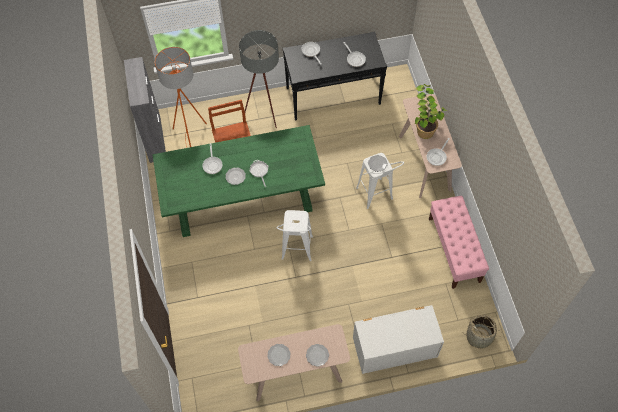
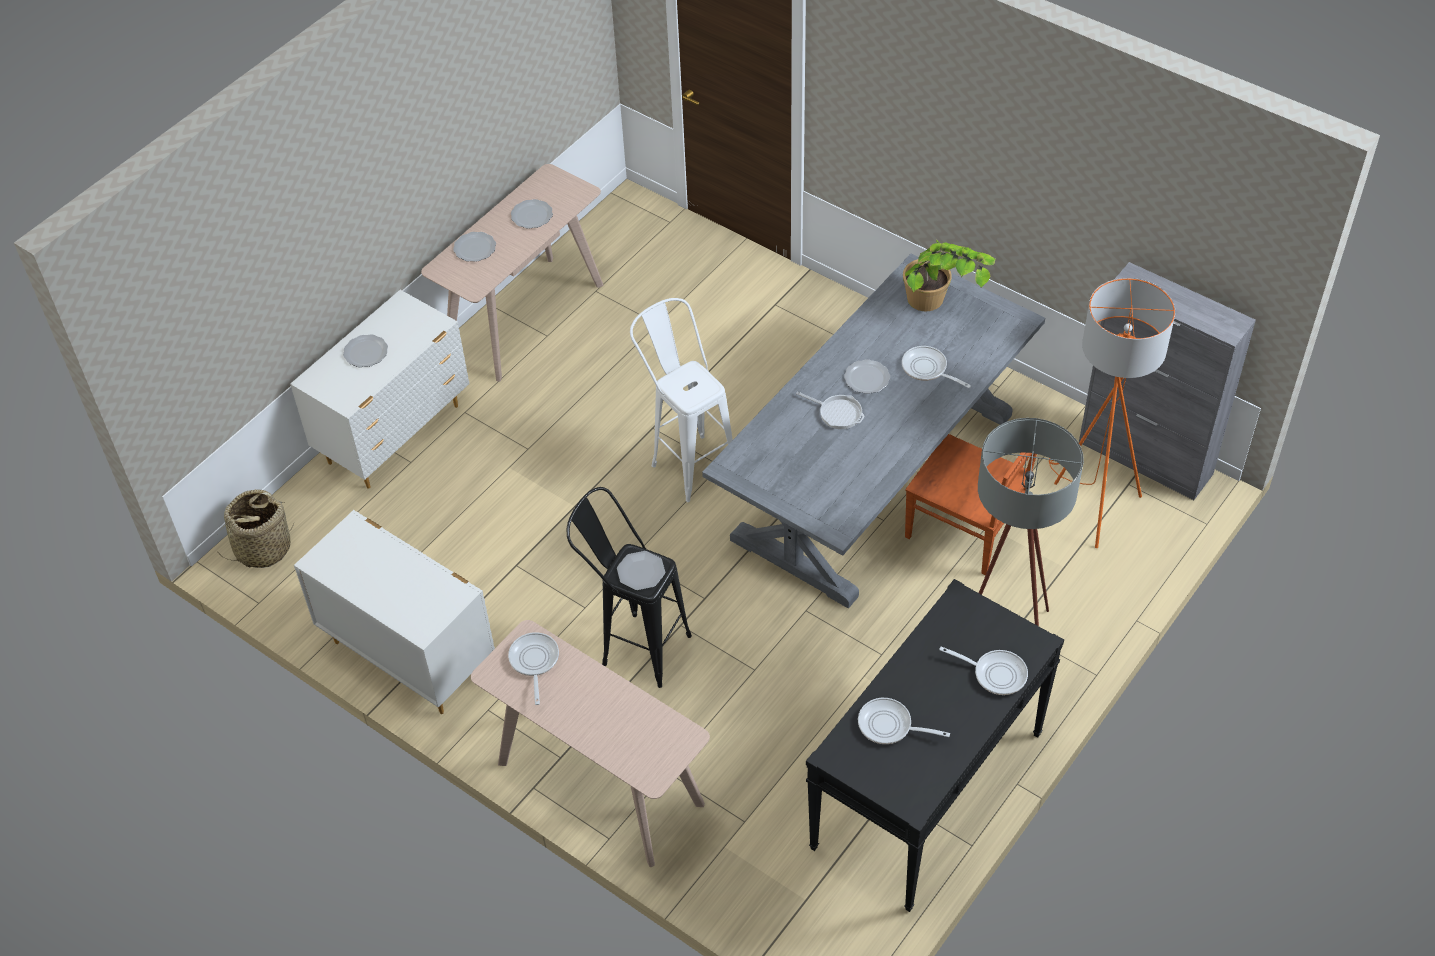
camera: 140 degrees right, 10 degrees down
(243, 197) = (874, 477): green dining table -> grey dining table
(376, 198) = (634, 645): white stool -> black stool
(403, 334) = (365, 353): none -> plate
(424, 125) = (615, 711): potted plant -> potted plant (939, 309)
(454, 250) = (408, 655): pink bench -> white dresser

